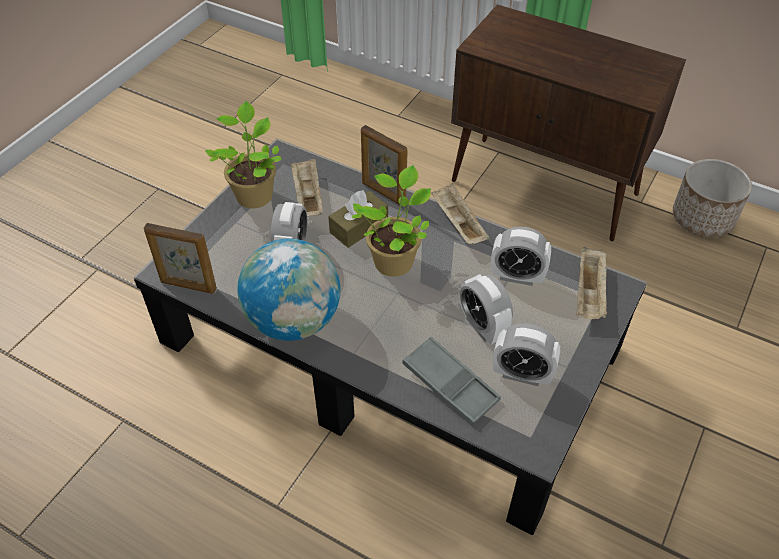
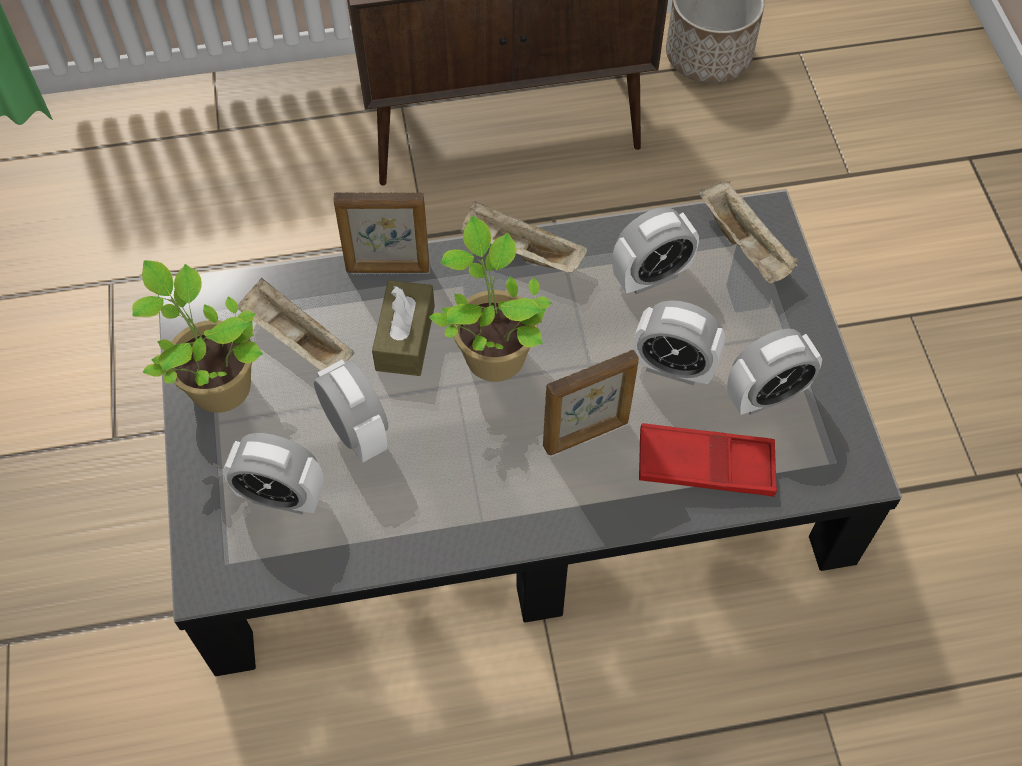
camera: 40 degrees left, 10 degrees up
(188, 286) = (266, 576): picture frame -> picture frame (586, 435)
(230, 257) = (281, 496): none -> alarm clock
(294, 321) = (453, 521): globe -> none
(450, 384) = (705, 465): grey tray -> red tray

